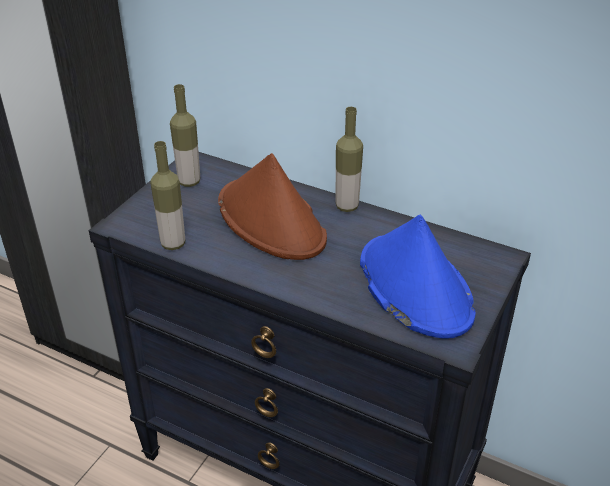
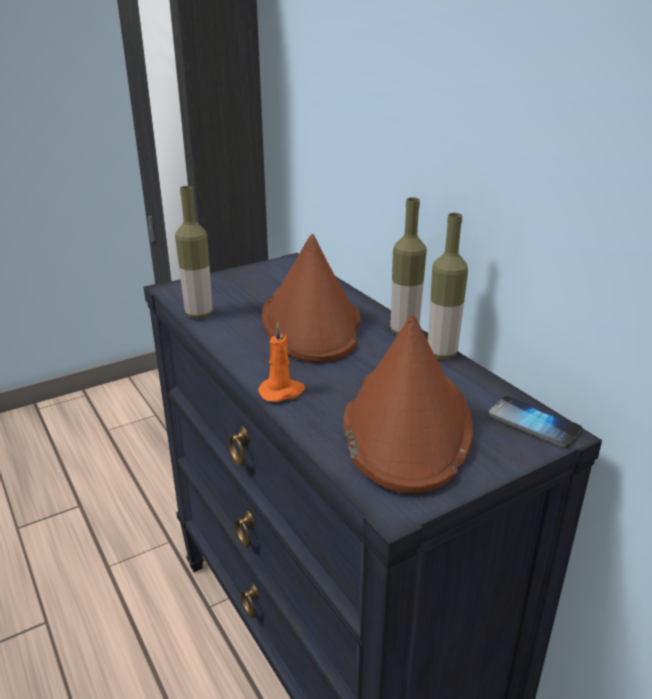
camera: 30 degrees right, 10 degrees down
(189, 182) = (269, 275): bottle -> bottle (441, 353)
(311, 292) = (282, 392): none -> orange candle
(414, 286) = (406, 424): blue hat -> brown hat
(487, 255) = (534, 423): none -> phone

